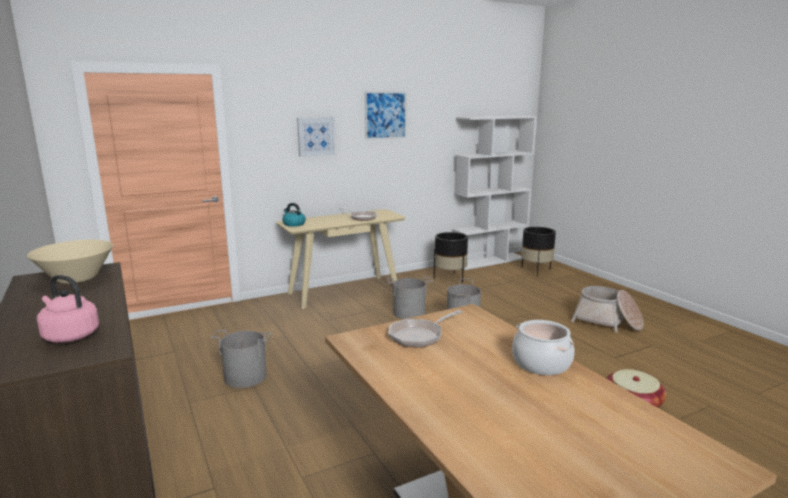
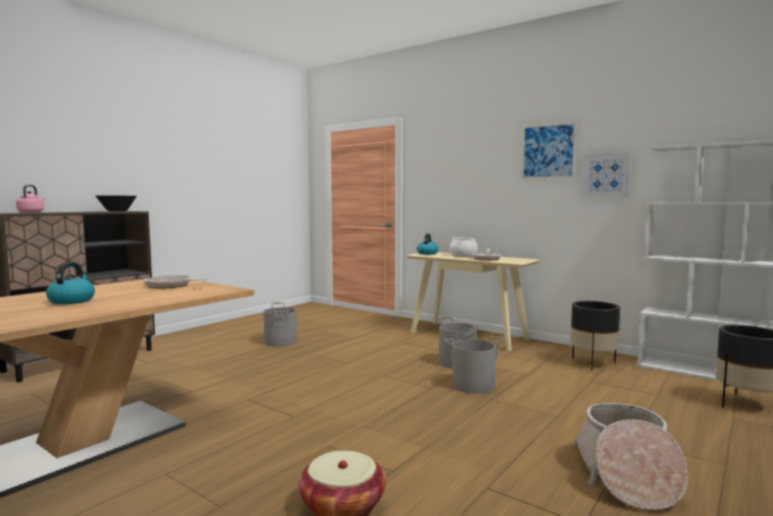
camera: 65 degrees right, 10 degrees down
(76, 279) = (117, 211): beige bowl -> black bowl
(316, 136) = (471, 175): picture -> picture (606, 175)
(494, 387) = (72, 301): none -> kettle
(541, 363) = (114, 306): cooking pot -> cooking pot (463, 255)

